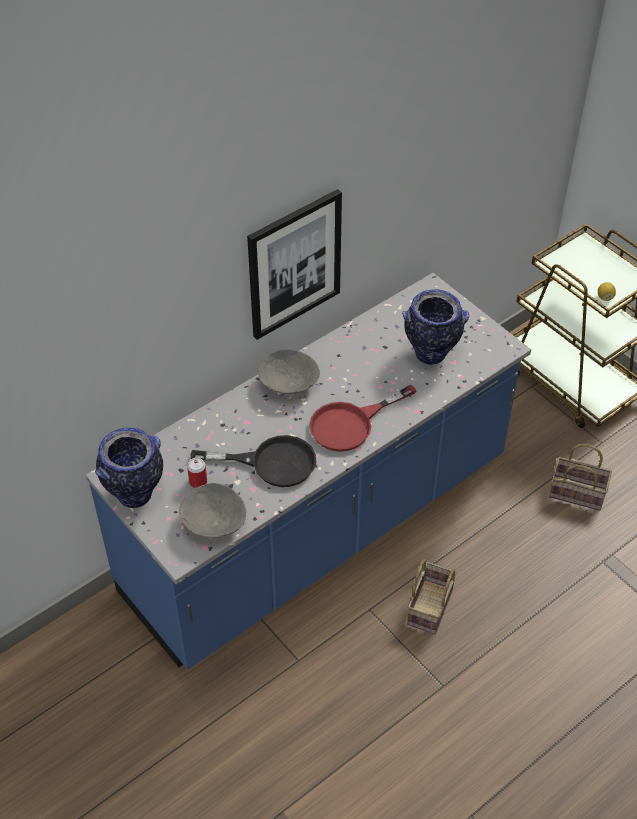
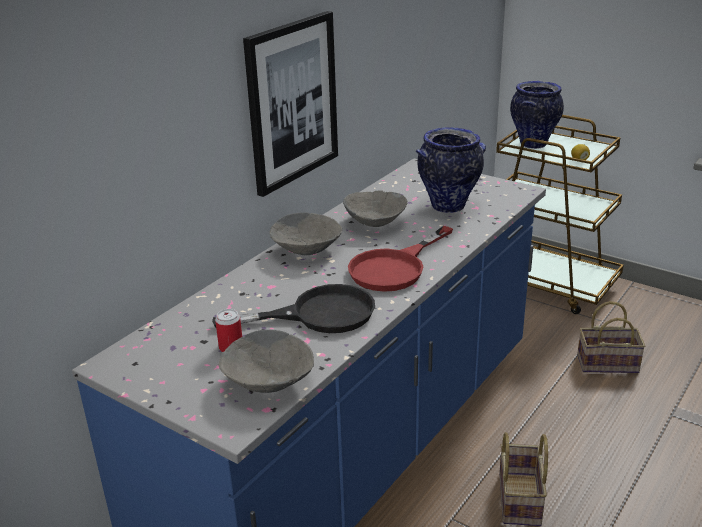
camera: 15 degrees left, 20 degrees down
(135, 494) = (149, 375): vase -> vase (533, 144)
(357, 361) = (374, 222): none -> grey bowl

